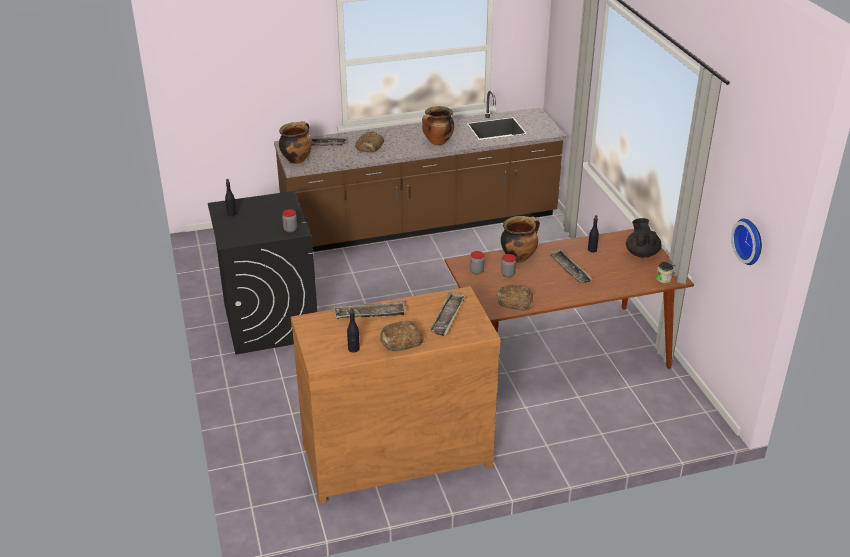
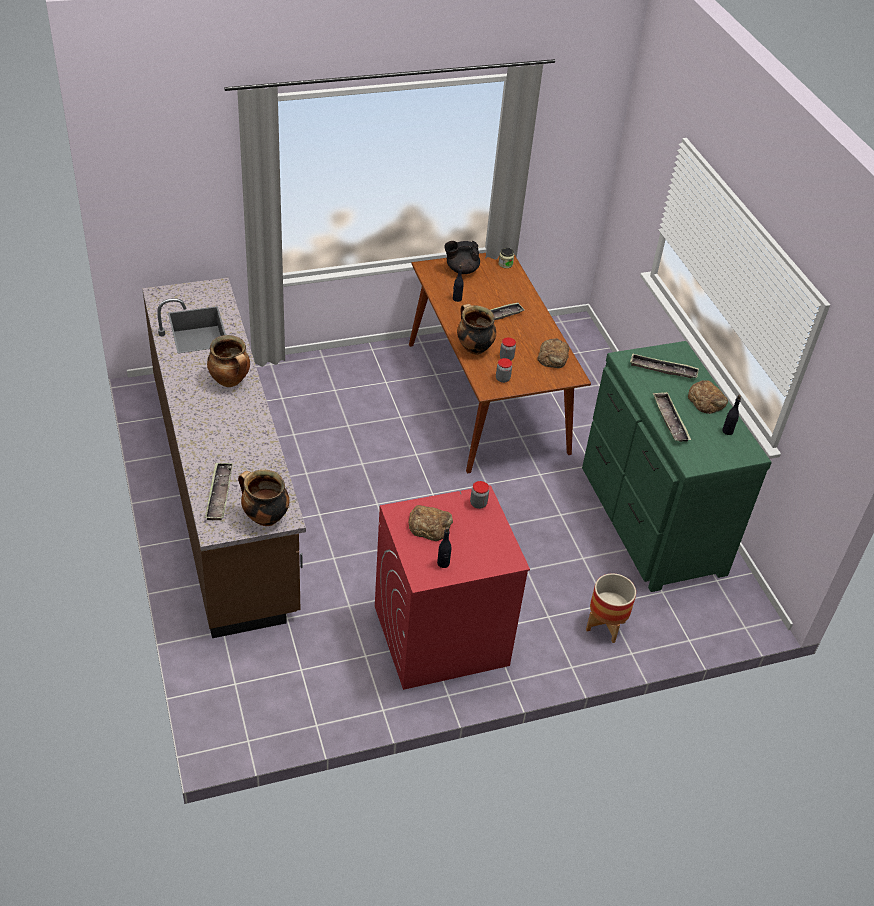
camera: 95 degrees left, 10 degrees up
(266, 410) = (605, 626): none -> planter
(270, 321) = (440, 636): black washing machine -> red washing machine
(370, 146) = (233, 444): bread -> bread (429, 525)
(395, 453) = (649, 521): brown dresser -> green dresser
(750, 241) = (581, 166): wall clock -> none

